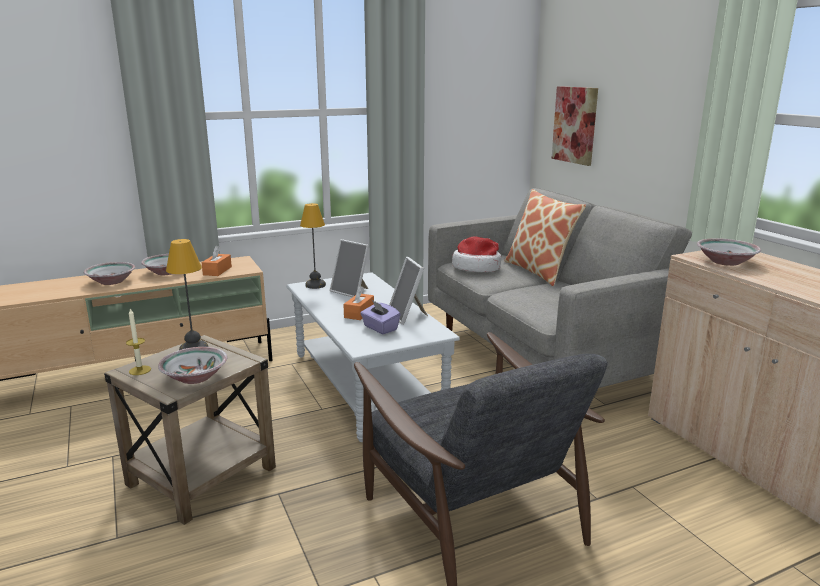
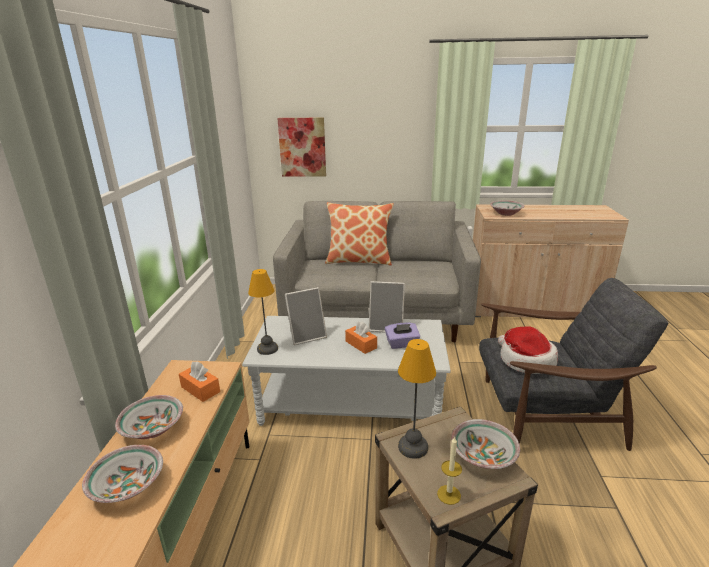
camera: 60 degrees left, 5 degrees up
(477, 267) = (326, 275): hat -> hat (525, 360)

